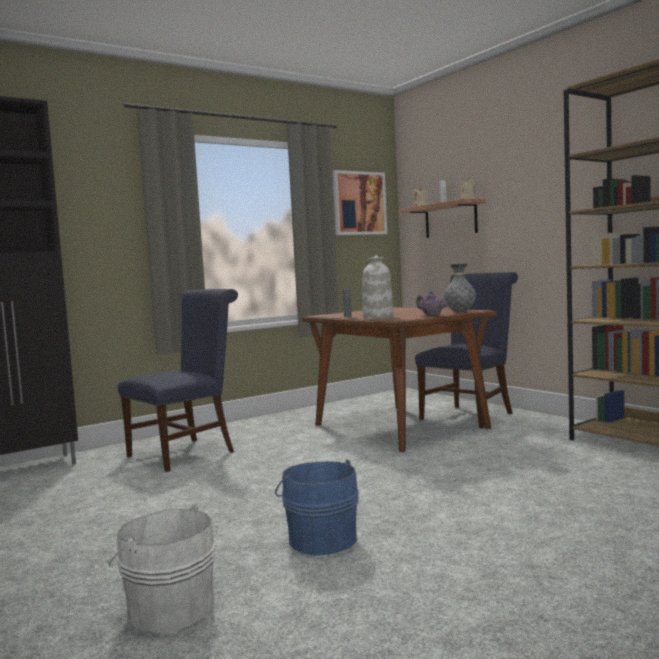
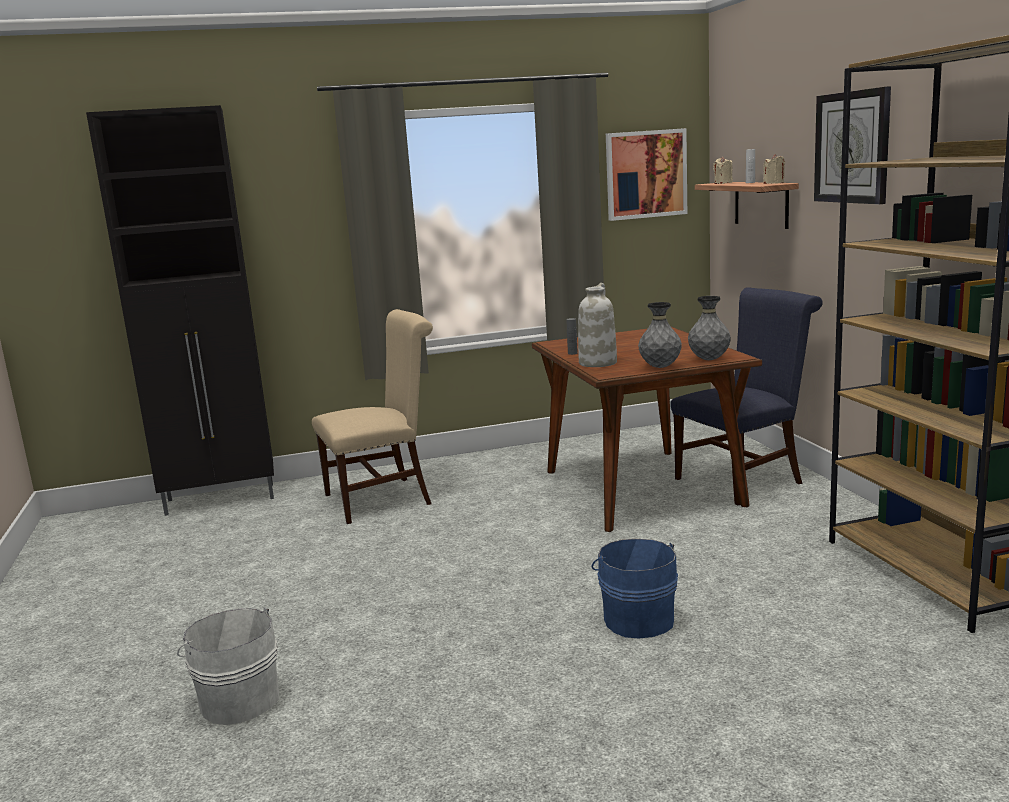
camera: 20 degrees right, 10 degrees up
(187, 452) = (385, 498): blue chair -> beige chair
(321, 539) = (422, 645): blue bucket -> blue bucket (637, 618)
(431, 316) = (660, 367): purple teapot -> grey vase
(534, 166) = (852, 147): none -> wall clock

